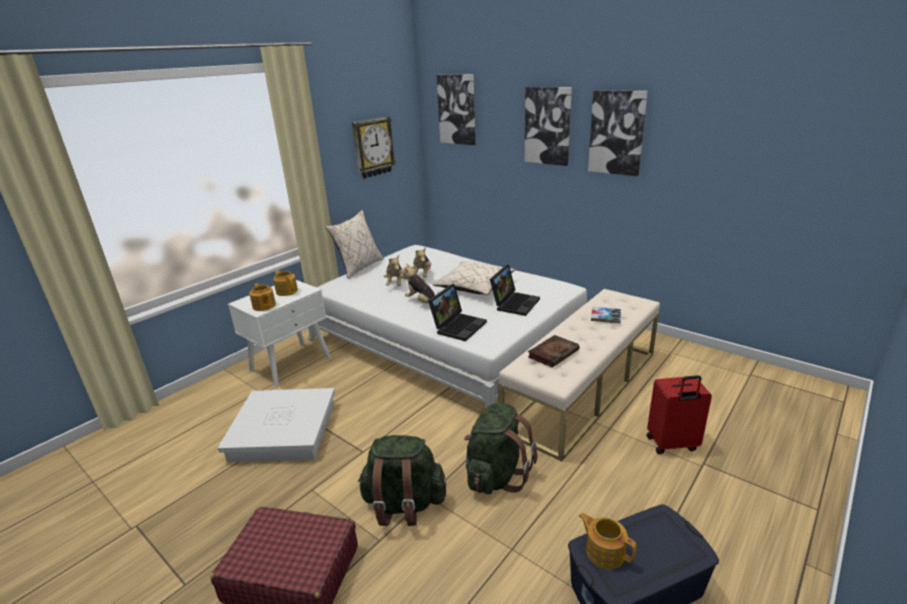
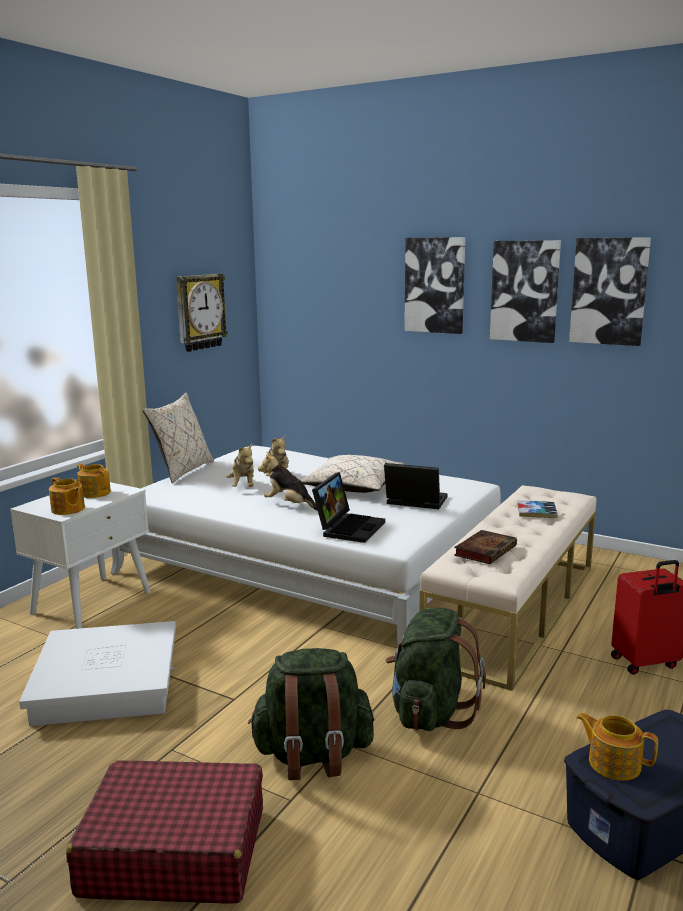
camera: 10 degrees left, 10 degrees down
(457, 109) = (311, 268): picture -> picture (609, 291)
(514, 303) = (414, 502): laptop -> laptop turned 90 degrees counterclockwise

